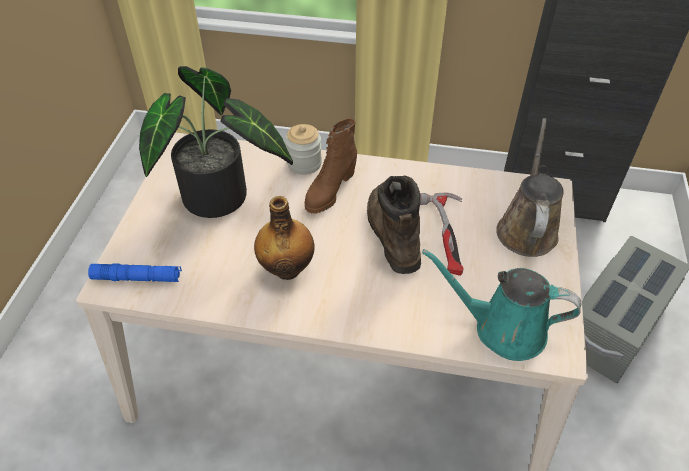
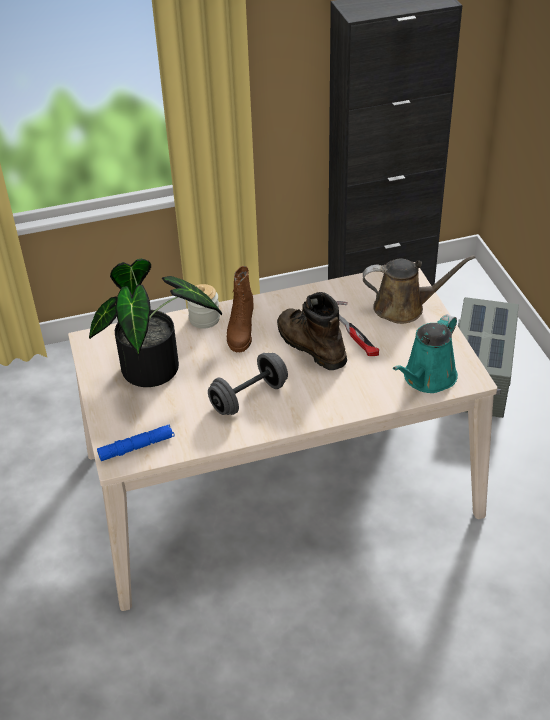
camera: 25 degrees left, 5 degrees down
(287, 268) = (249, 397): bottle -> grey dumbbell
(502, 329) = (427, 378): turquoise watering can -> turquoise watering can turned 45 degrees counterclockwise
(526, 228) = (404, 307): brown watering can -> brown watering can turned 105 degrees clockwise

